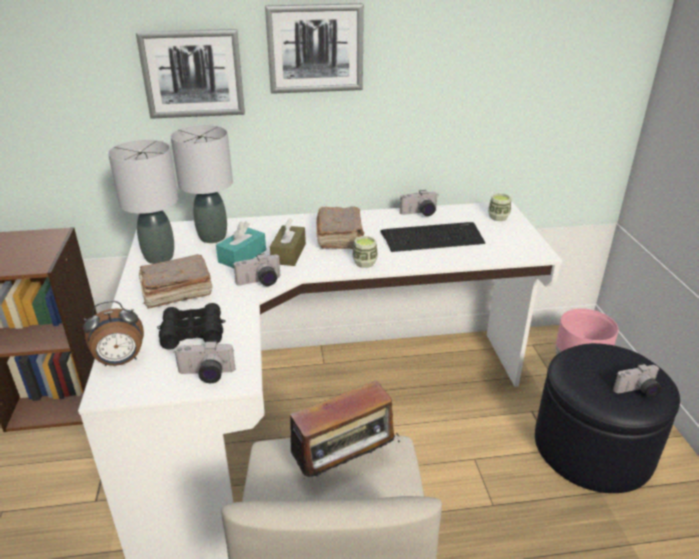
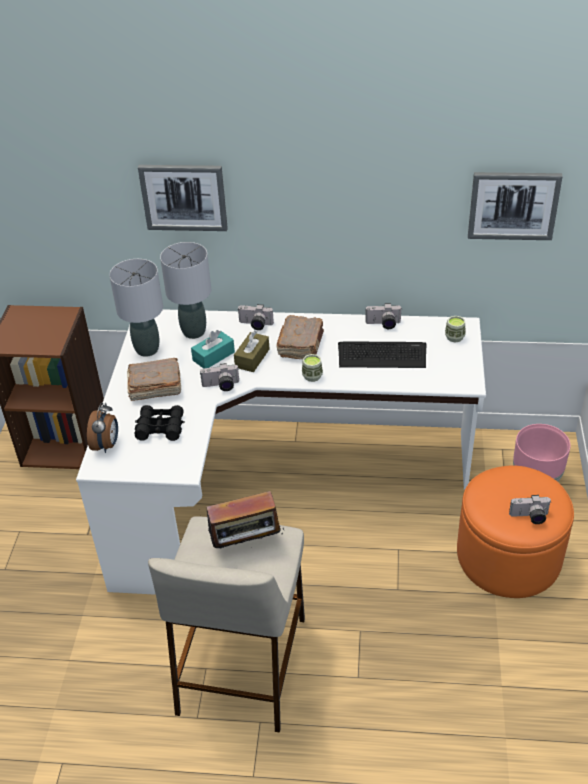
camera: 15 degrees right, 10 degrees up
(120, 361) = (107, 445): alarm clock -> alarm clock turned 75 degrees counterclockwise
(206, 375) = (163, 465): camera -> camera (255, 325)
(315, 48) = (289, 182): picture -> picture (513, 205)
(593, 447) = (508, 556): black ottoman -> orange ottoman

